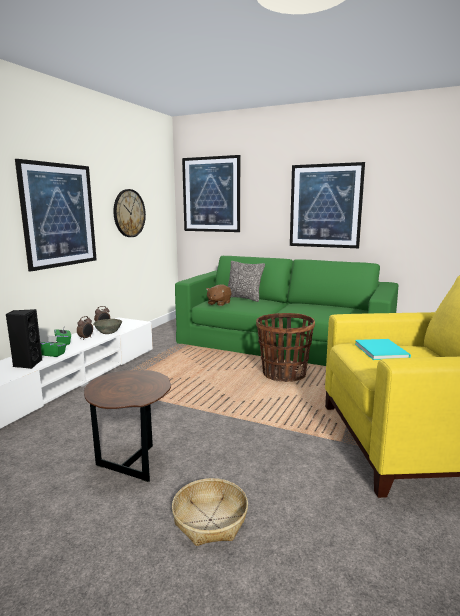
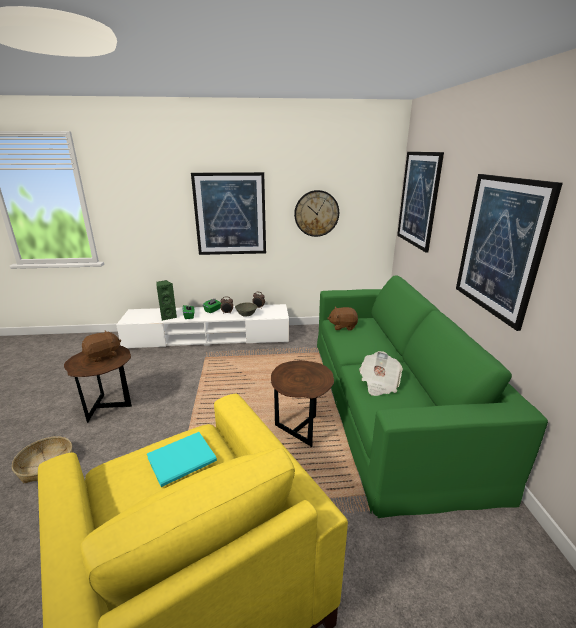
camera: 60 degrees right, 10 degrees up
(27, 364) = (168, 316): black speaker -> green speaker
(123, 383) = (103, 355): none -> brown plush toy
(244, 298) = (378, 332): pillow -> none
(283, 374) = (301, 428): basket -> brown side table
(312, 311) = (379, 384): none -> newspaper

